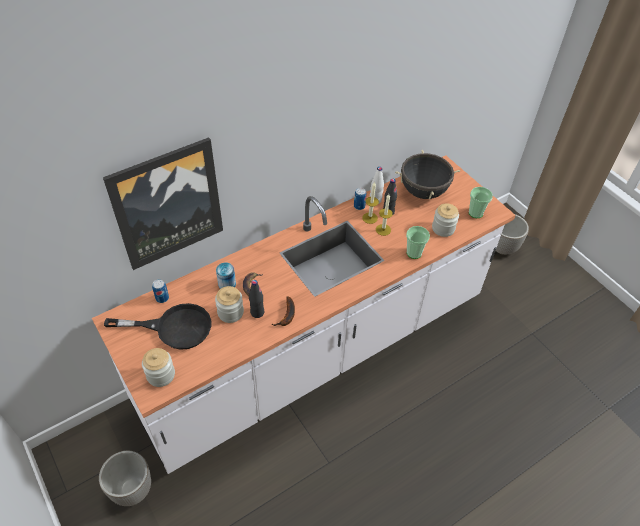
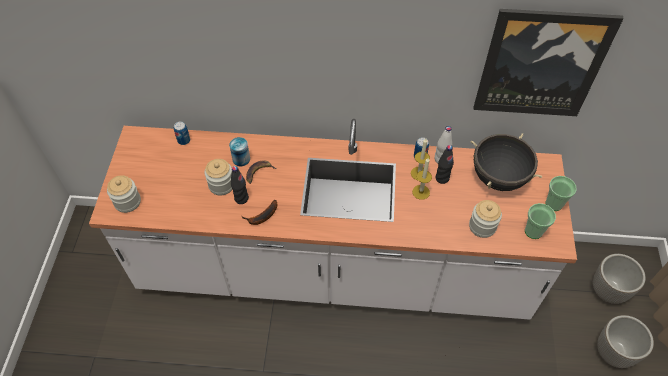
camera: 40 degrees right, 5 degrees up
(133, 489) = (111, 283): planter -> planter (613, 352)
(167, 204) = (203, 58): picture -> picture (541, 64)
(174, 327) = (170, 170): black frying pan -> none
(414, 253) = (429, 232): cup -> cup (553, 204)

